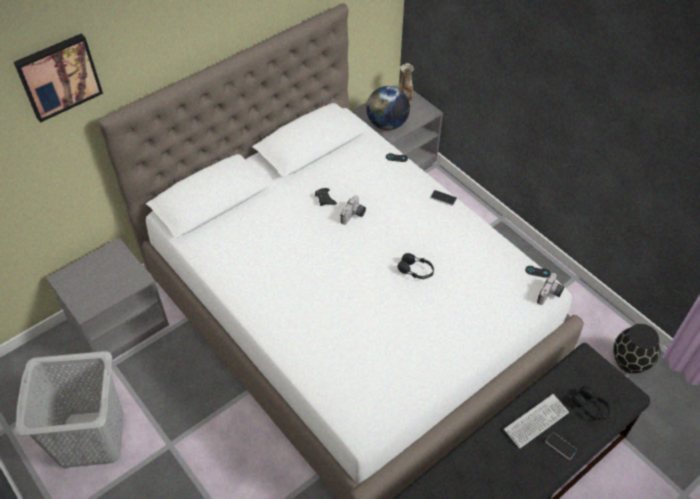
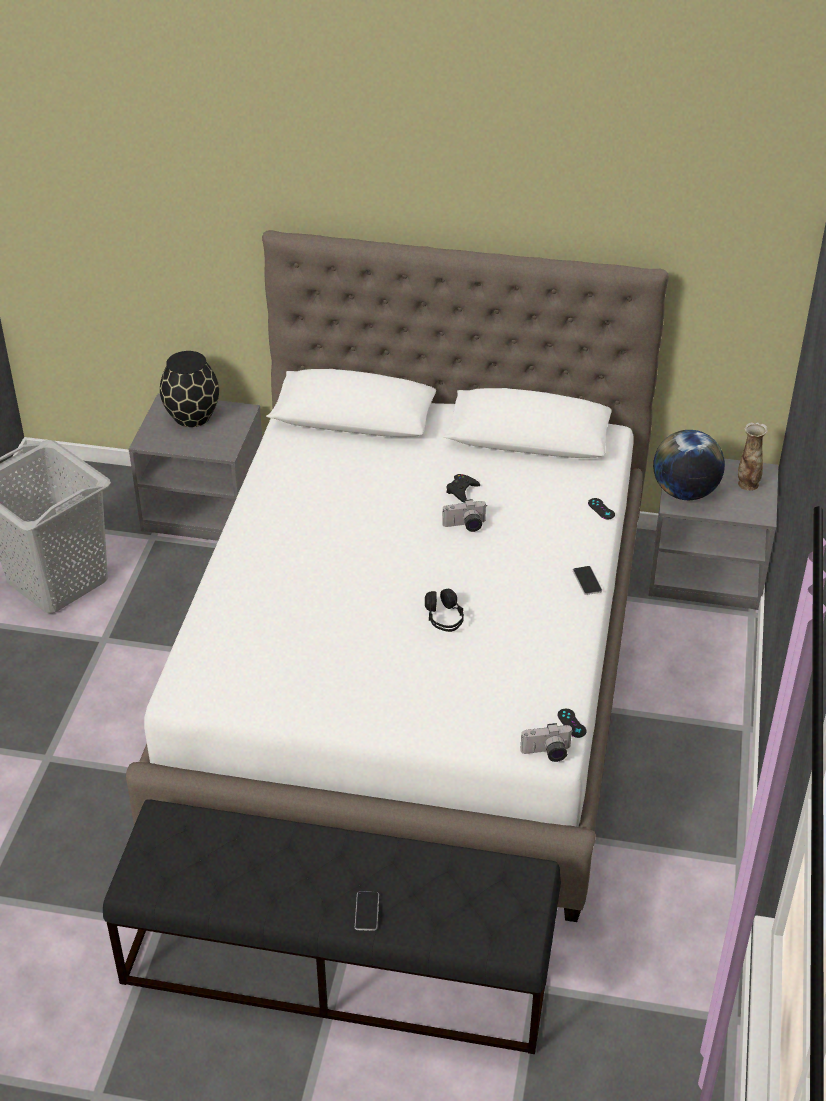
camera: 50 degrees right, 10 degrees down
(58, 76) = (241, 156): picture -> none
(536, 421) = (379, 870): keyboard -> none
(590, 408) = (455, 914): black headphones -> none
(630, 361) = (664, 997): black vase -> black vase (193, 416)

